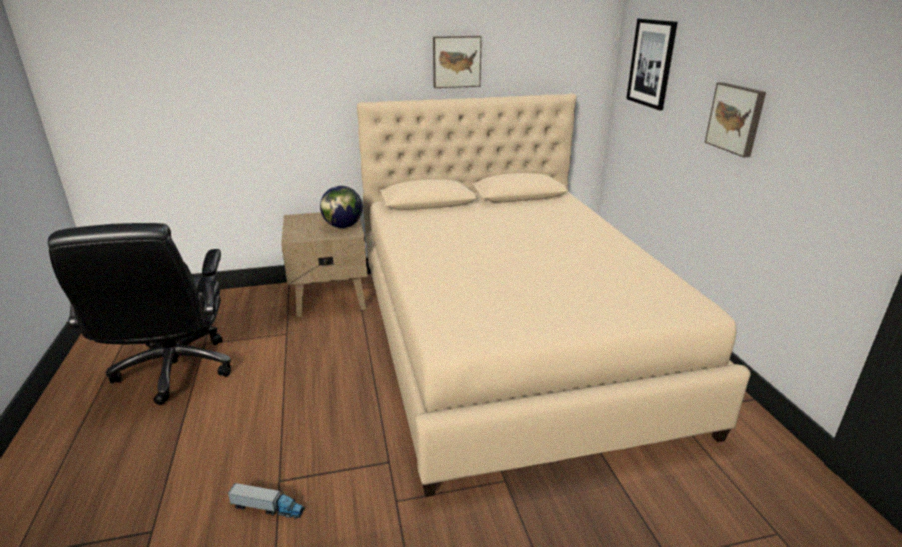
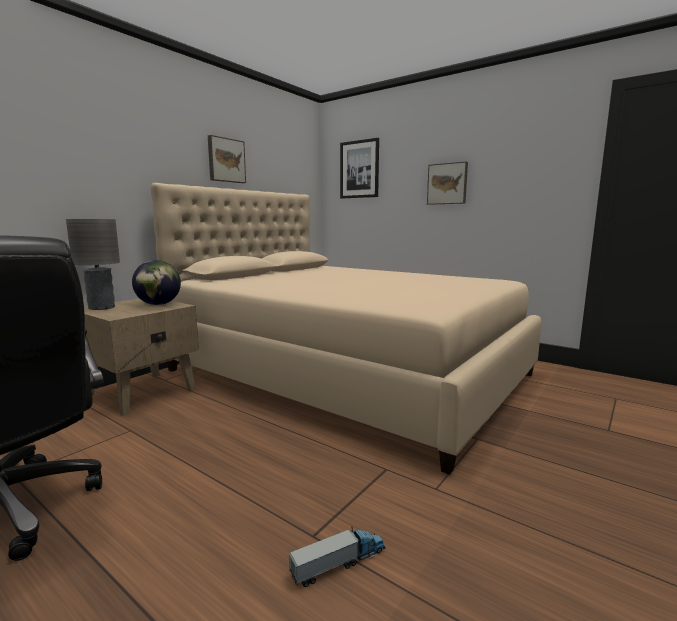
camera: 40 degrees left, 15 degrees down
(303, 220) = (101, 307): none -> grey table lamp

